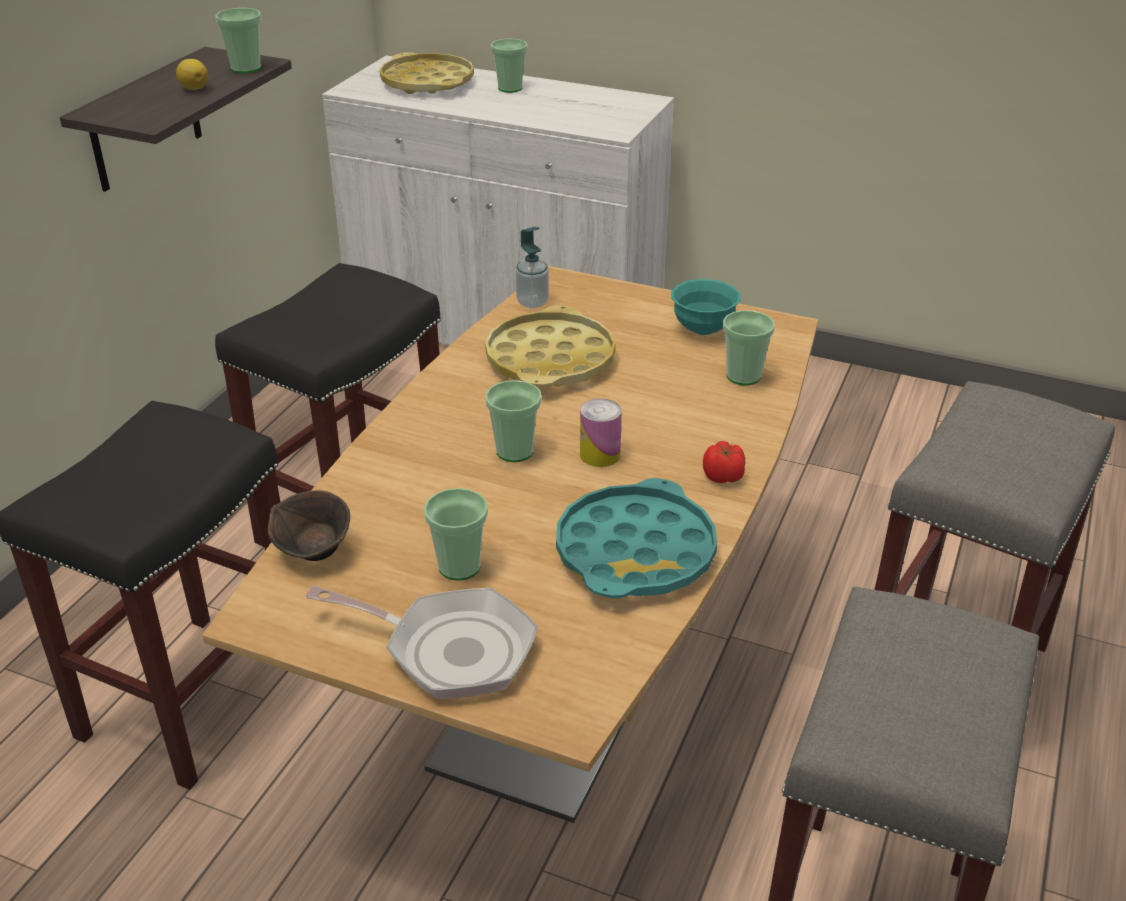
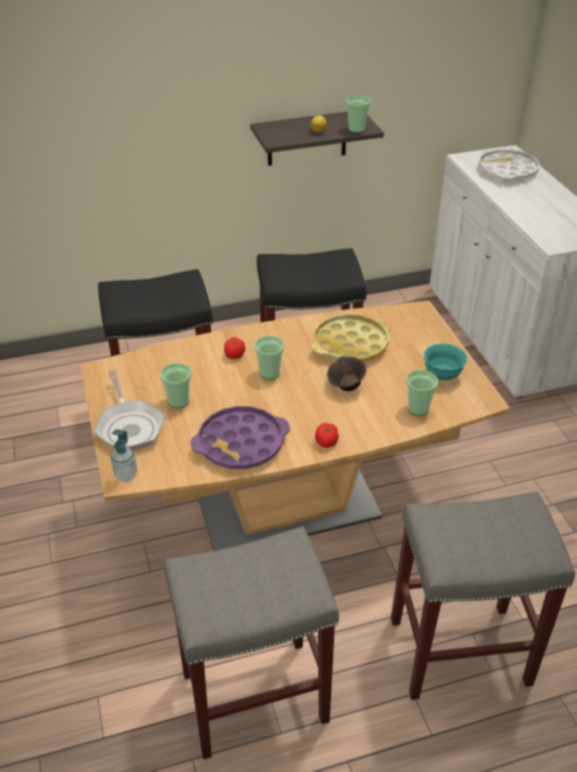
camera: 50 degrees right, 5 degrees up
(315, 552) = (148, 361): brown bowl -> brown bowl (346, 386)
(427, 82) = (507, 170): yellow tray -> white tray
(428, 462) = (234, 355): none -> tomato
(510, 88) = (544, 193): cup -> none
(532, 302) = (390, 314): soap dispenser -> soap dispenser (126, 475)
(600, 454) = (297, 397): can -> none
(635, 552) = (241, 444): turquoise tray -> purple tray

